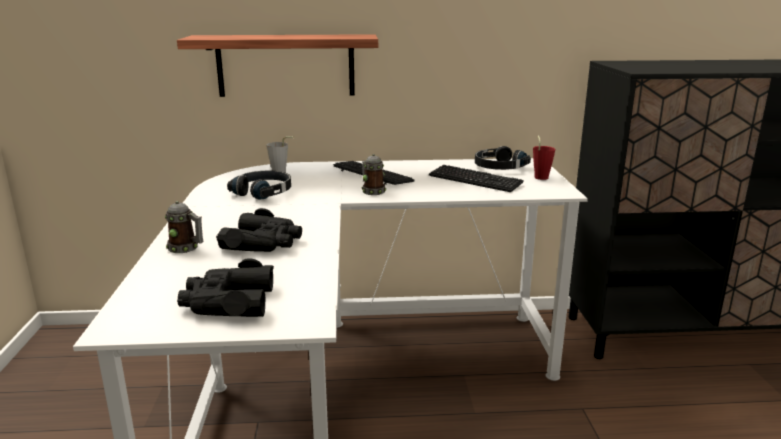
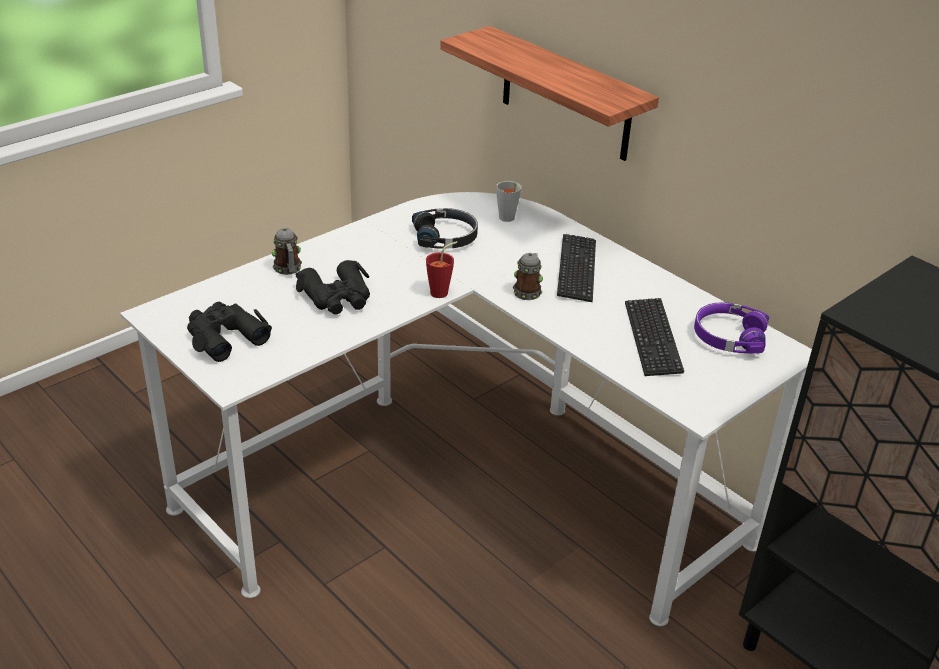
camera: 50 degrees right, 15 degrees up
(498, 167) = (728, 336): black headphones -> purple headphones
(541, 176) = (736, 379): red cup -> red cup (442, 291)

